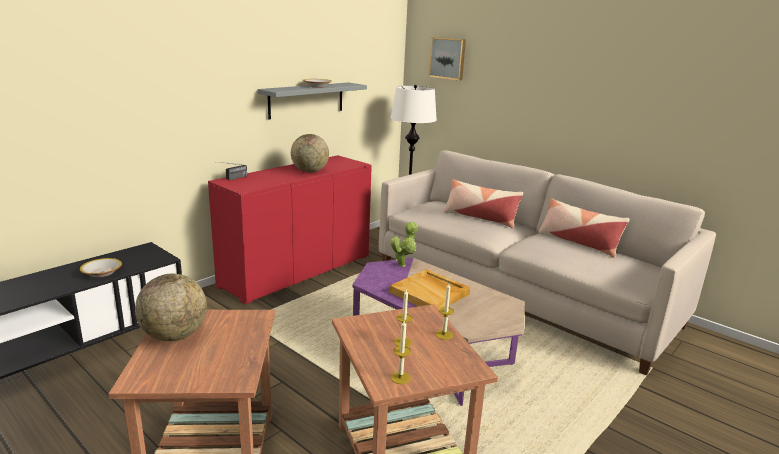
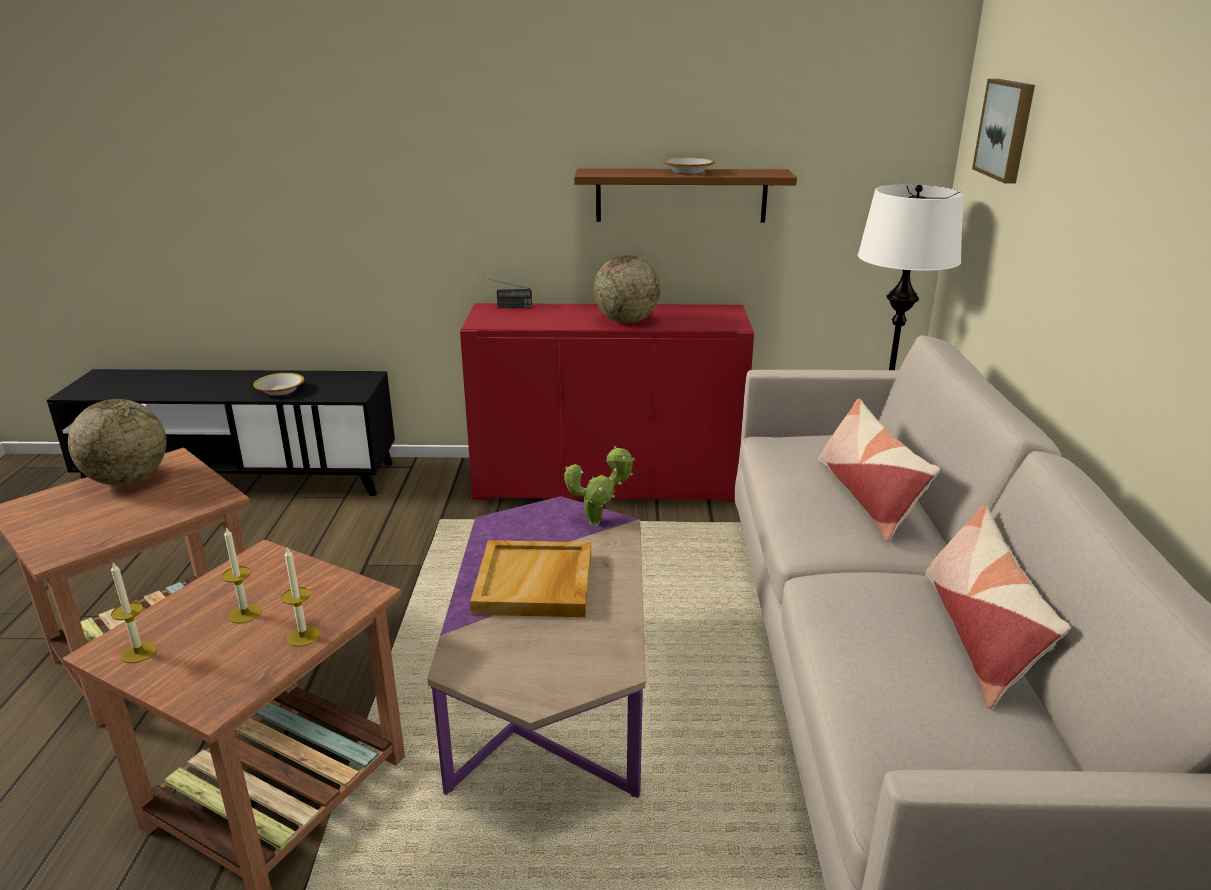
camera: 50 degrees right, 5 degrees up
(306, 100) = (681, 195): grey shelf -> brown shelf

